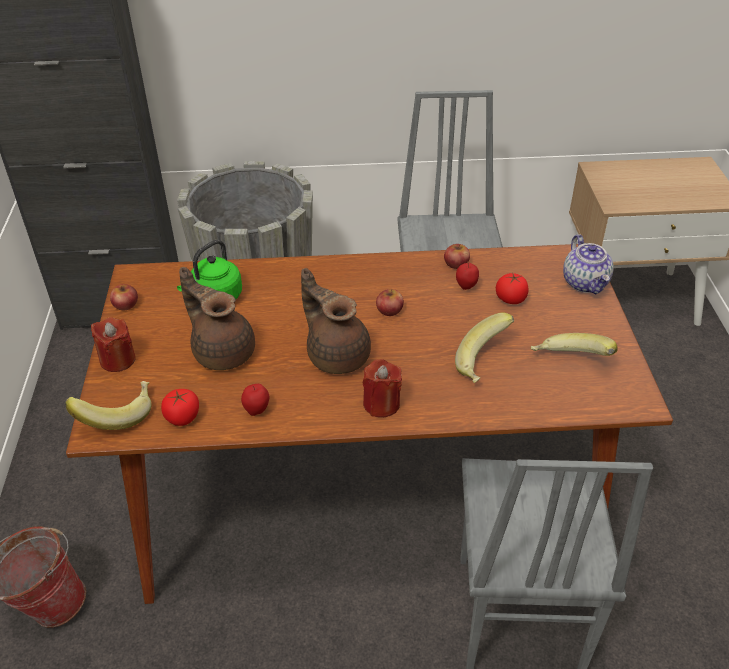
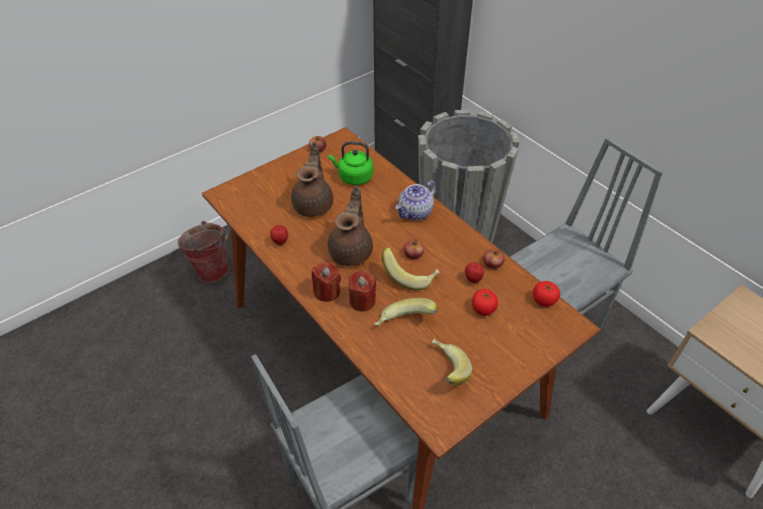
camera: 55 degrees right, 5 degrees up
(117, 414) = (238, 194): banana -> banana (410, 276)
(118, 360) = (275, 171): red candle -> red candle (362, 301)
(182, 417) = (253, 218): tomato -> tomato (544, 300)
(585, 283) = (544, 344): teapot -> teapot (415, 213)

